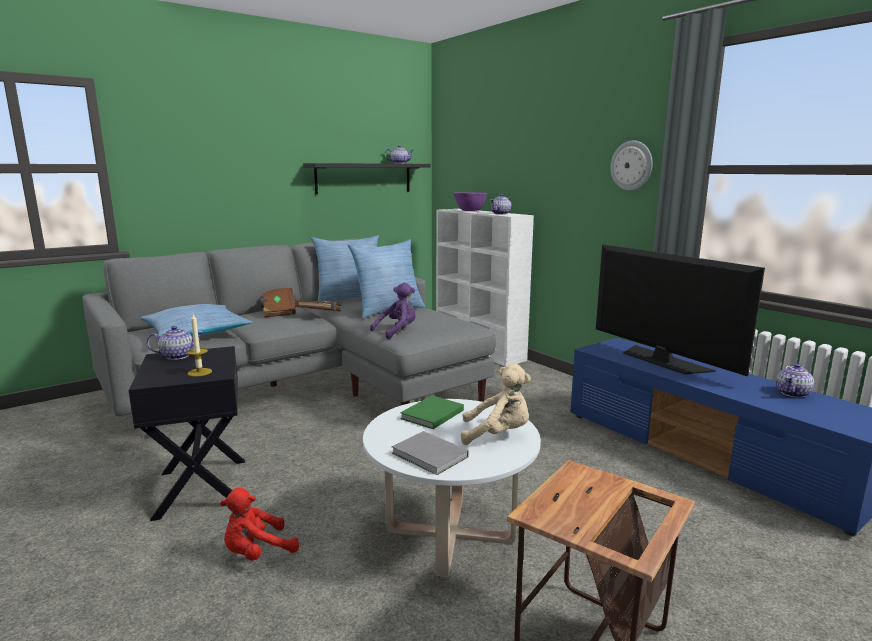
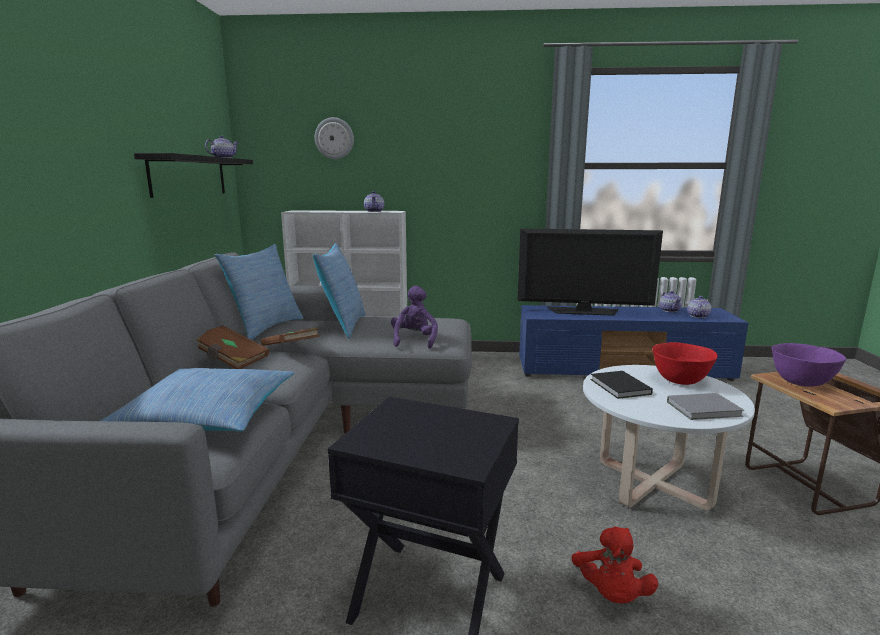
camera: 50 degrees left, 0 degrees up
(177, 356) = (377, 430): teapot -> teapot (697, 316)
(199, 372) = (471, 429): candle -> none
(430, 415) = (620, 387): green book -> black book
(470, 211) = (325, 211): purple bowl -> purple bowl (802, 382)
(498, 434) = (680, 380): beige plush toy -> red bowl
(631, 165) = (510, 163): wall clock -> wall clock (334, 138)

